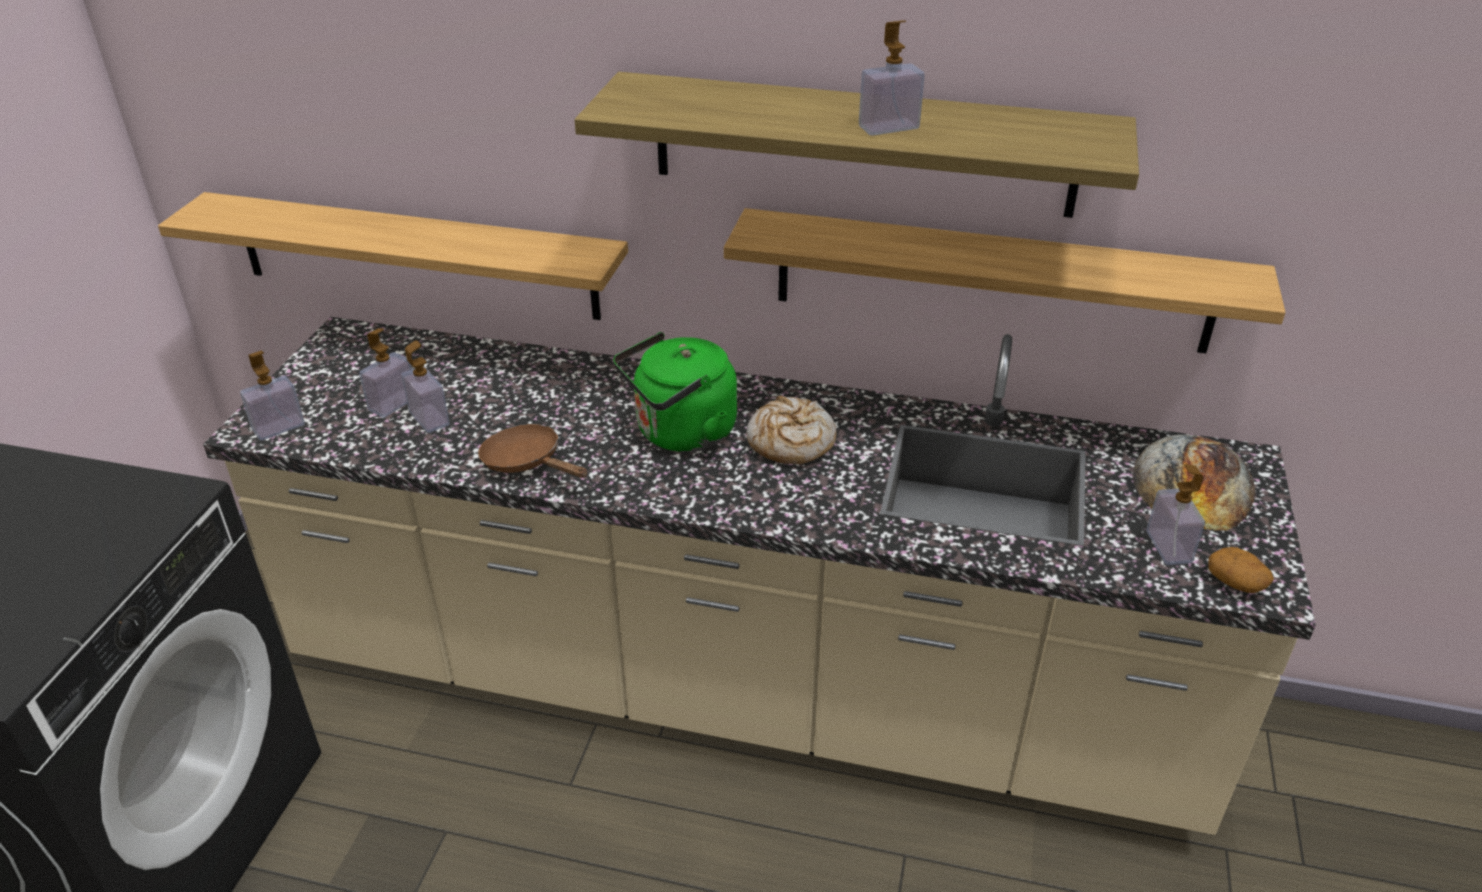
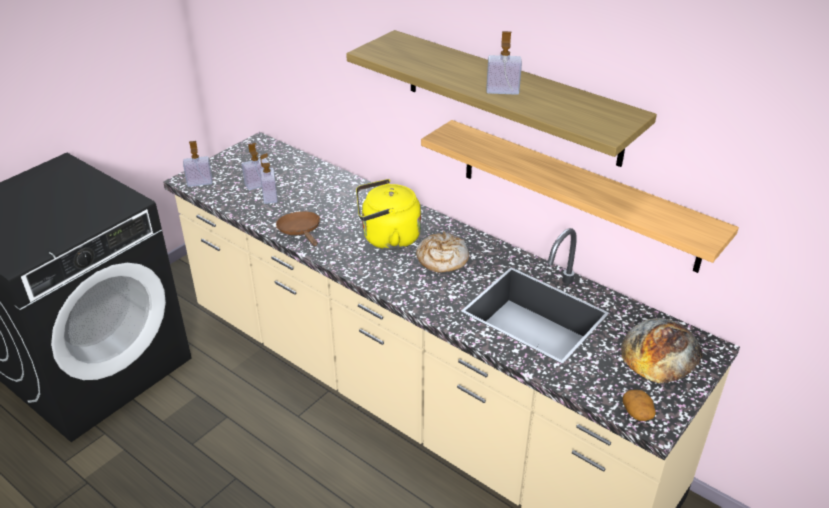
camera: 25 degrees right, 0 degrees up
(415, 256) = (299, 108): shelf -> none
(680, 433) = (387, 238): green kettle -> yellow kettle
(1168, 547) = (613, 380): soap dispenser -> none

